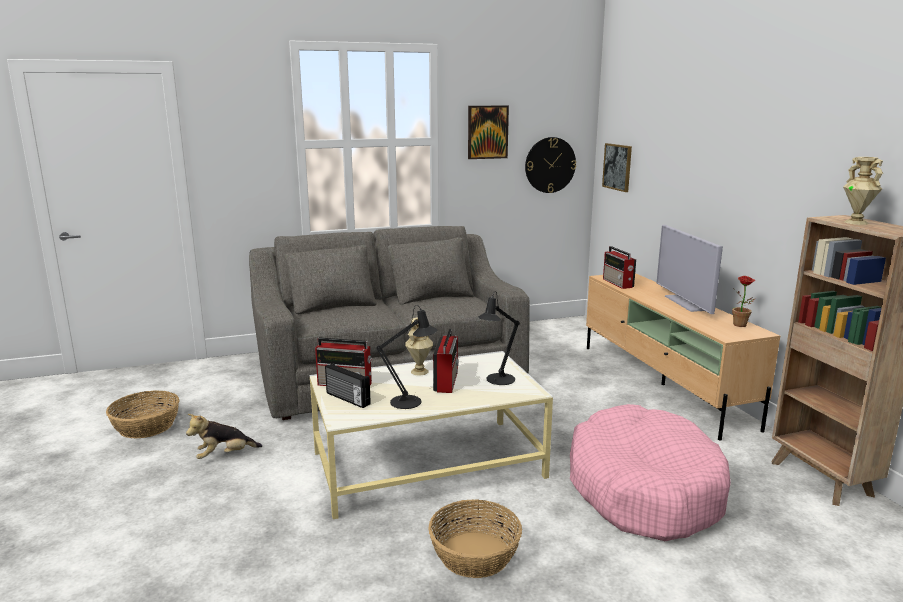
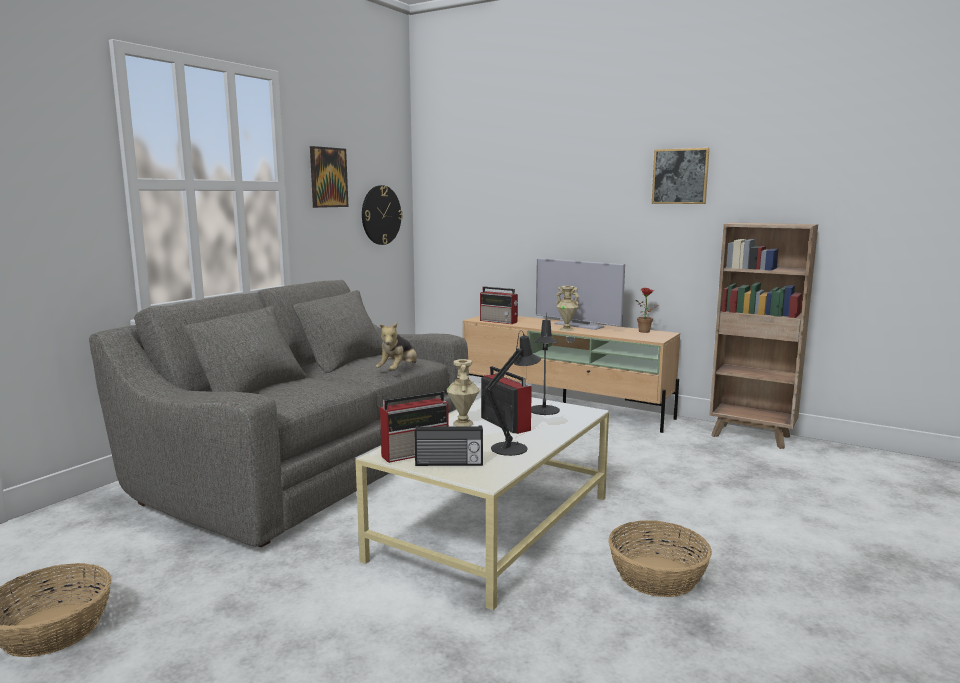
camera: 40 degrees left, 5 degrees down
(224, 456) = (249, 611): plush toy -> plush toy (398, 371)
(617, 167) = (450, 213): picture -> picture (680, 176)
(643, 489) = (676, 480): pink dog bed -> none
(856, 222) = (760, 223): beige vase -> beige vase (567, 329)

